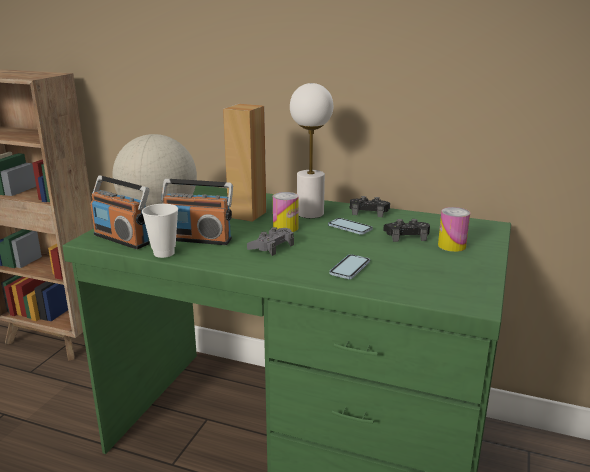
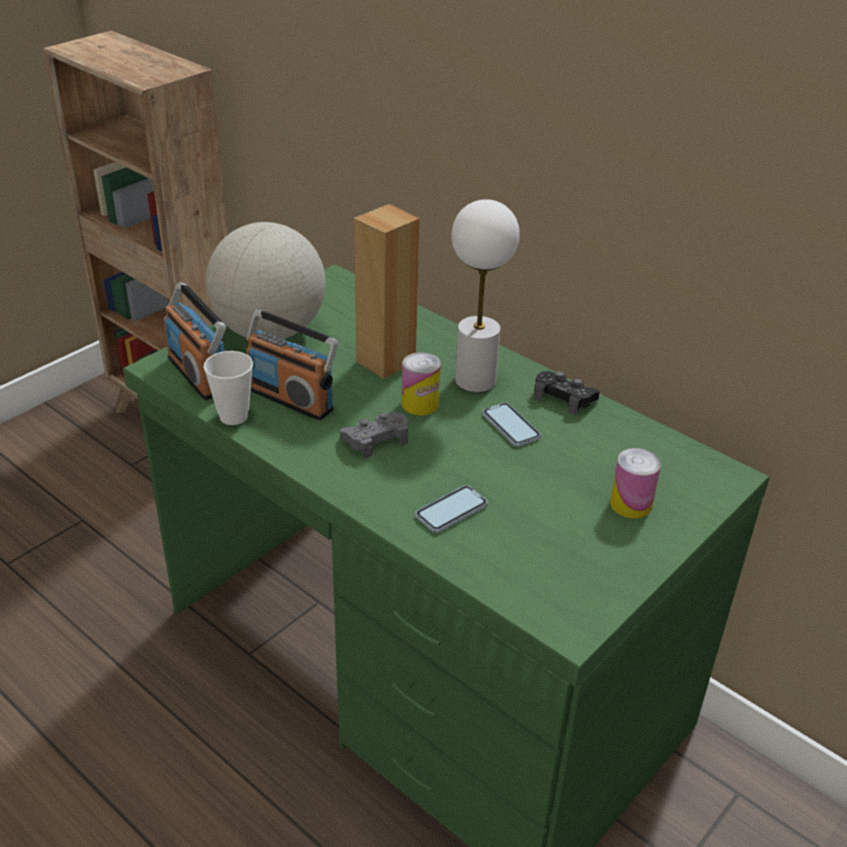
camera: 20 degrees right, 15 degrees up
(406, 236) = (580, 465): black game controller -> none

